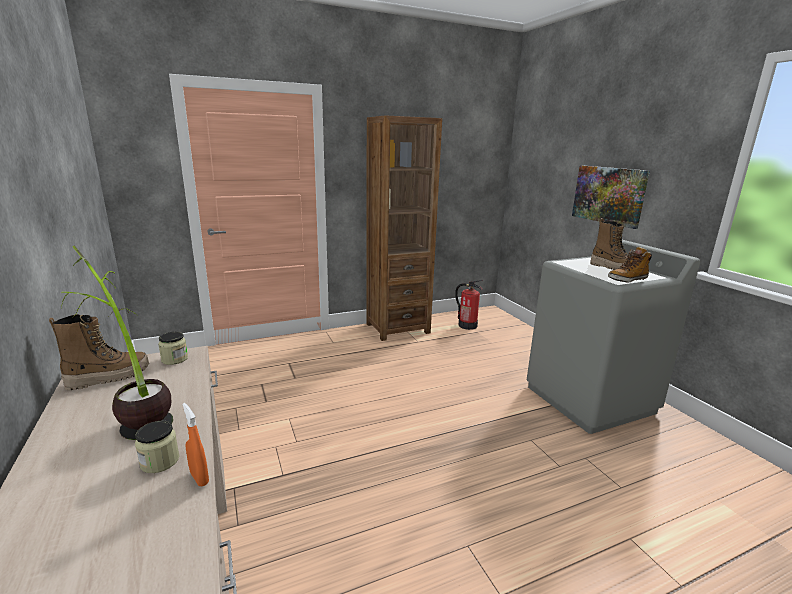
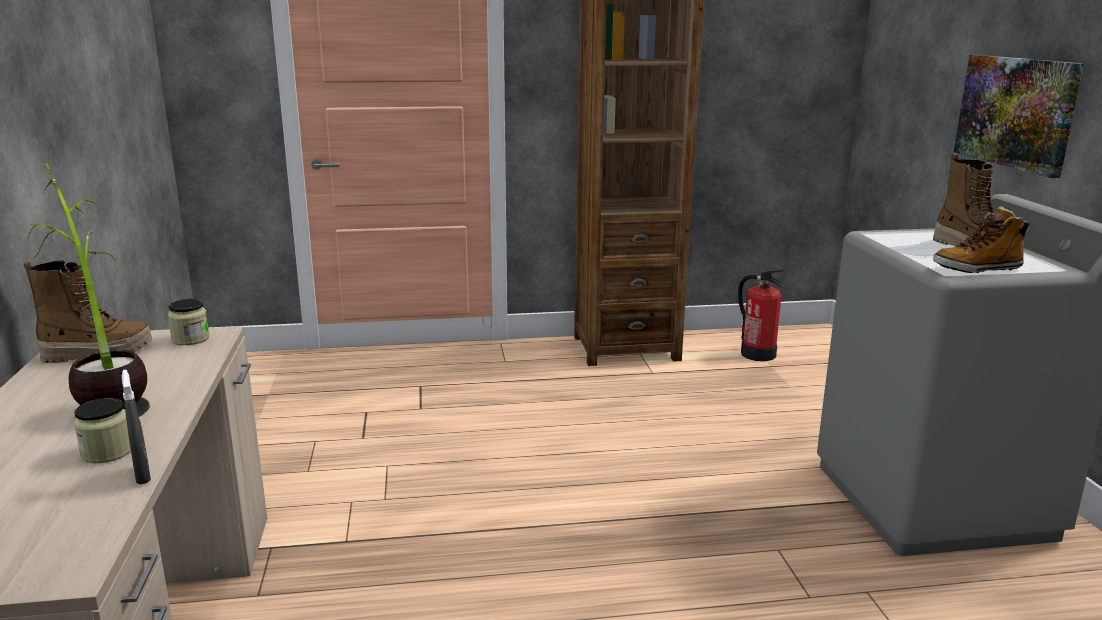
camera: 15 degrees right, 0 degrees up
(199, 478) = (142, 475): orange spray bottle -> grey spray bottle

